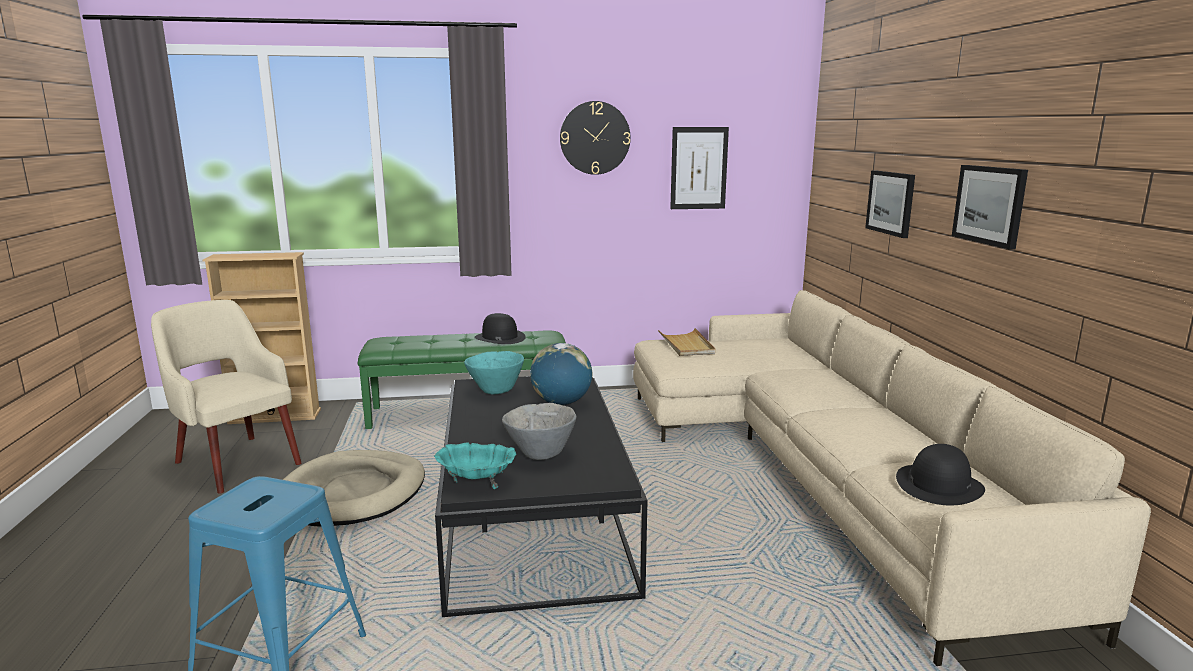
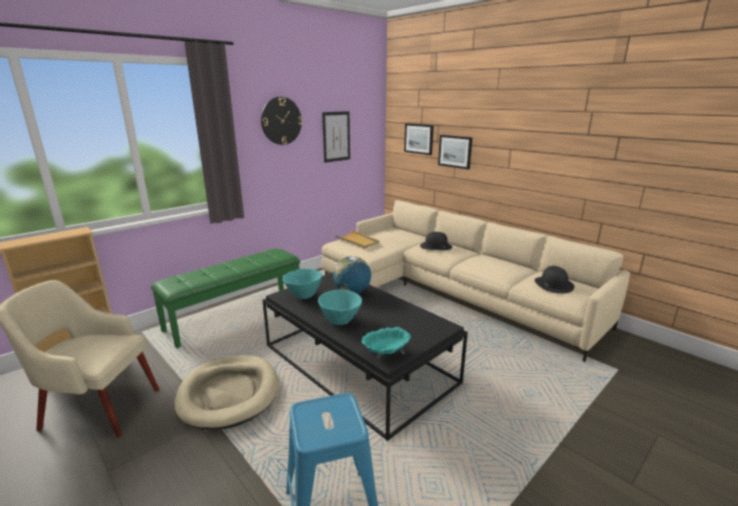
camera: 35 degrees left, 5 degrees up
(488, 430) = (340, 321): none -> turquoise bowl
(499, 337) = (251, 260): black hat -> black hat (436, 246)
(540, 454) = (390, 325): grey bowl -> none
(990, 205) = (526, 152): picture -> picture (419, 138)

